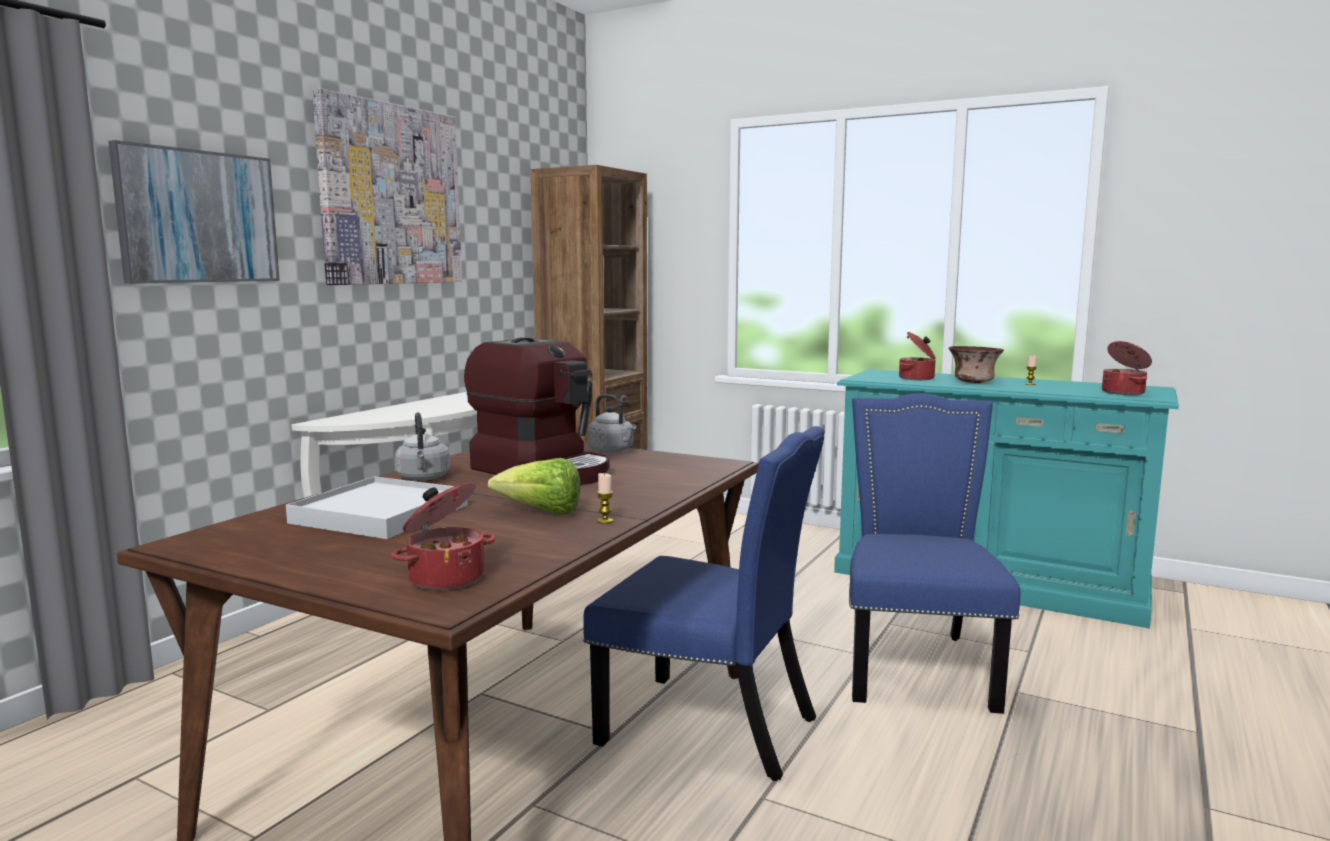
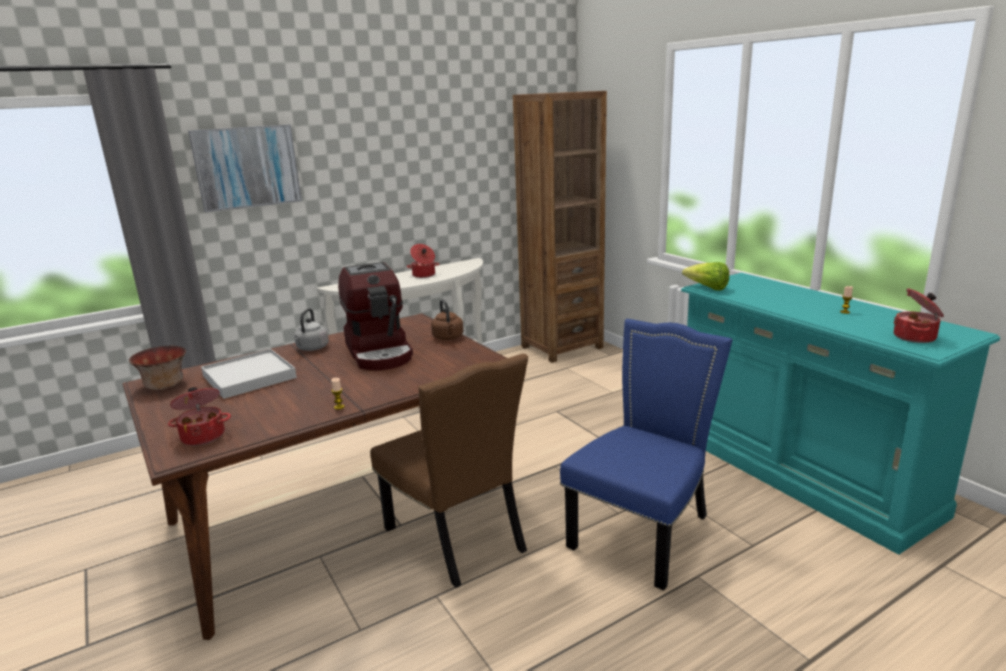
camera: 30 degrees right, 10 degrees up
(390, 195) = (387, 133): picture -> none
(542, 512) = (321, 392): lettuce -> lettuce (707, 288)
(613, 450) = (448, 338): grey kettle -> brown kettle
(705, 726) = (456, 536): blue chair -> brown chair
(917, 378) = (754, 292): cooking pot -> cooking pot (424, 275)
(972, 382) = (793, 303): bowl -> bowl (164, 385)

